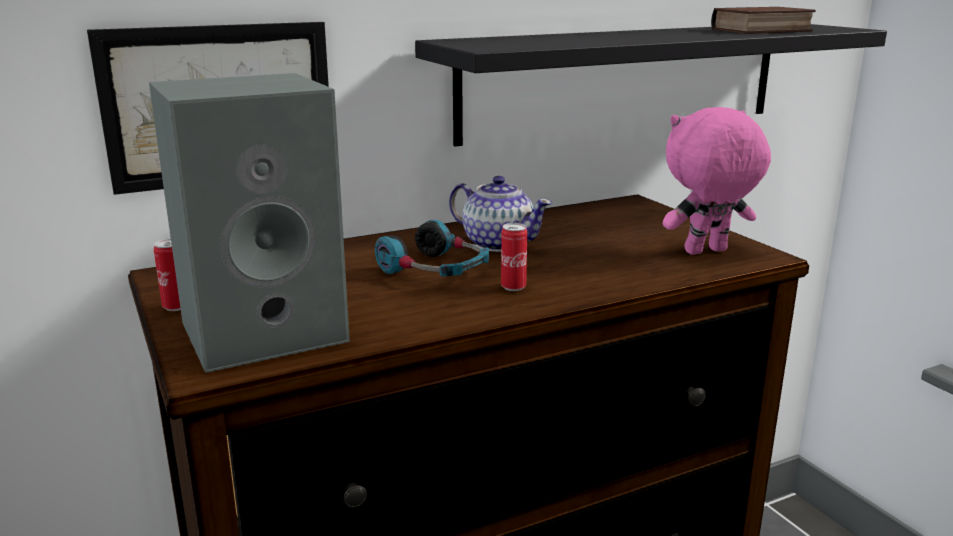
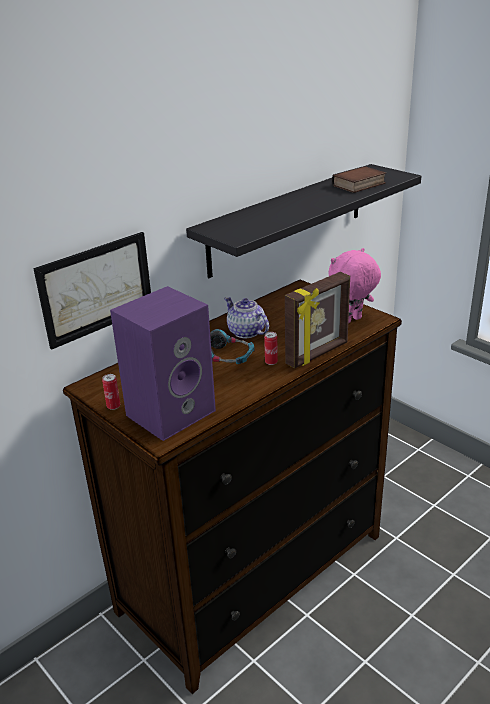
camera: 15 degrees left, 10 degrees up
(267, 330) = (171, 411): grey speaker -> purple speaker
(498, 243) = (246, 332): teapot -> teapot turned 150 degrees counterclockwise
(612, 288) = (318, 354): none -> picture frame

